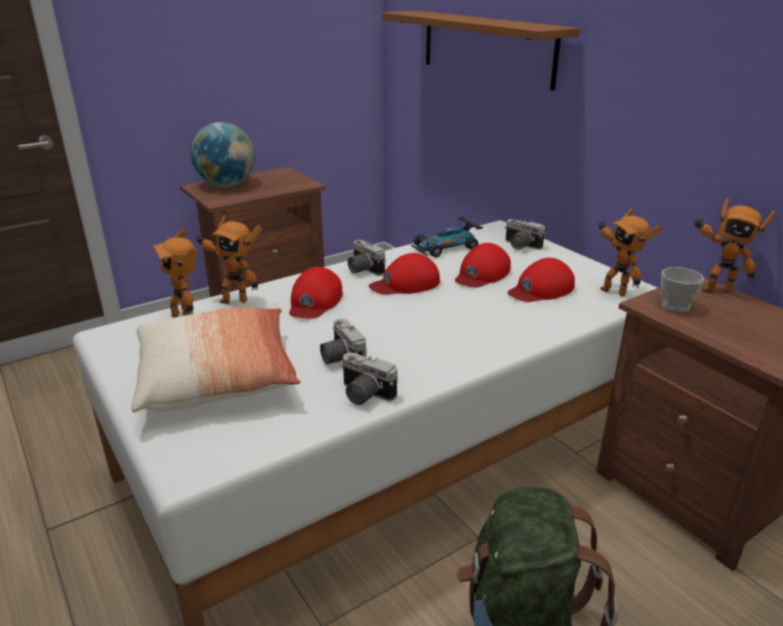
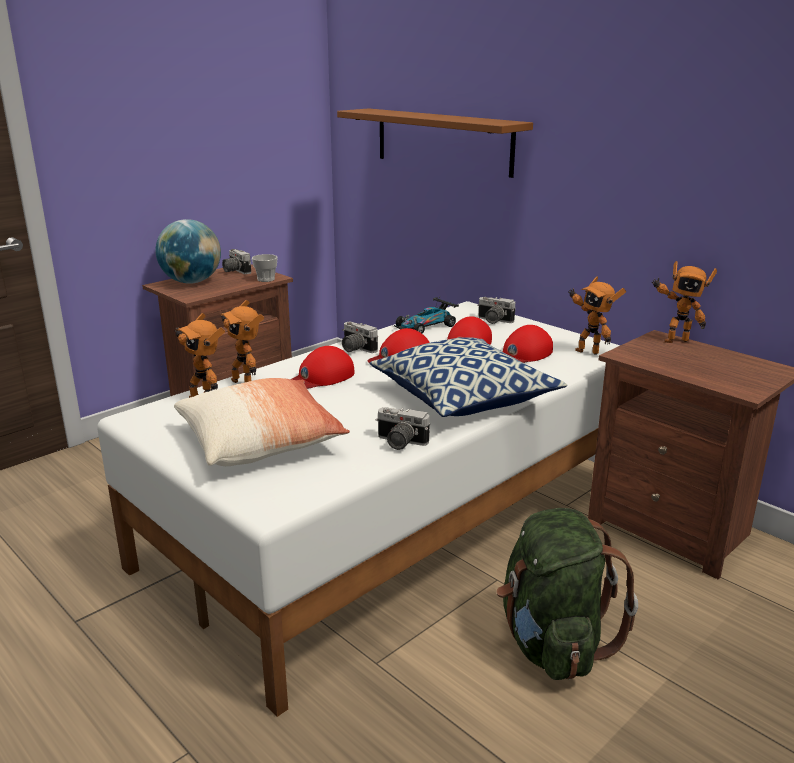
camera: 10 degrees left, 5 degrees down
(234, 300) = (244, 381): toy robot -> toy robot turned 45 degrees clockwise
(314, 301) = (321, 377): red cap -> red cap turned 45 degrees clockwise
(340, 358) = (366, 419): camera -> camera (235, 271)
(456, 341) = (464, 398): none -> pillow
(675, 306) = (645, 354): cup -> cup (266, 279)

